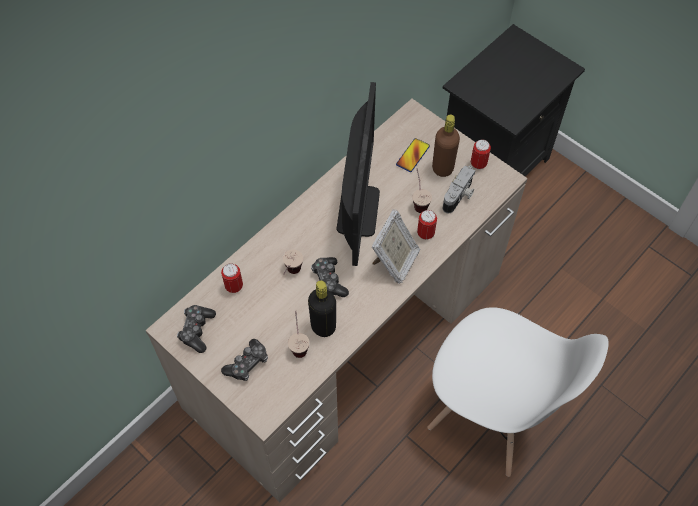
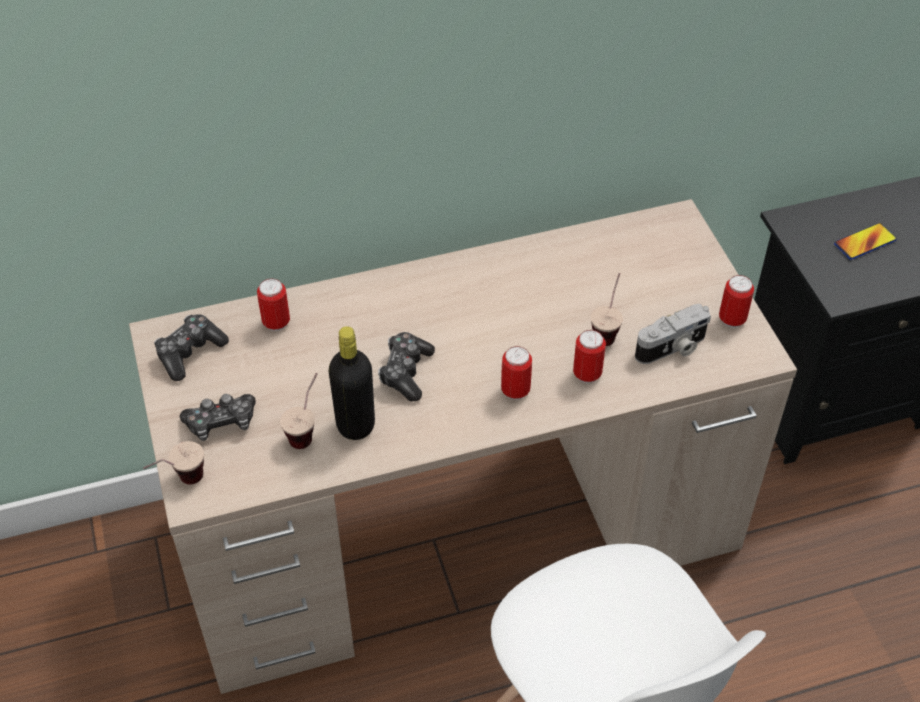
camera: 30 degrees right, 10 degrees down
(291, 275) = (361, 343): cup -> cup (180, 483)
(358, 210) = (511, 304): monitor -> none
(395, 262) = (515, 391): picture frame -> can
(413, 155) = (640, 269): phone -> phone (865, 242)
(442, 168) = (673, 302): brown bottle -> none

